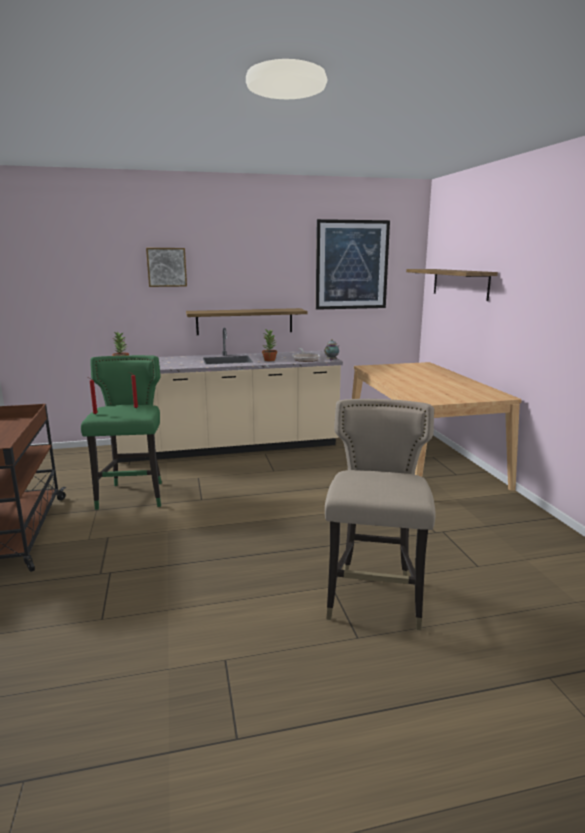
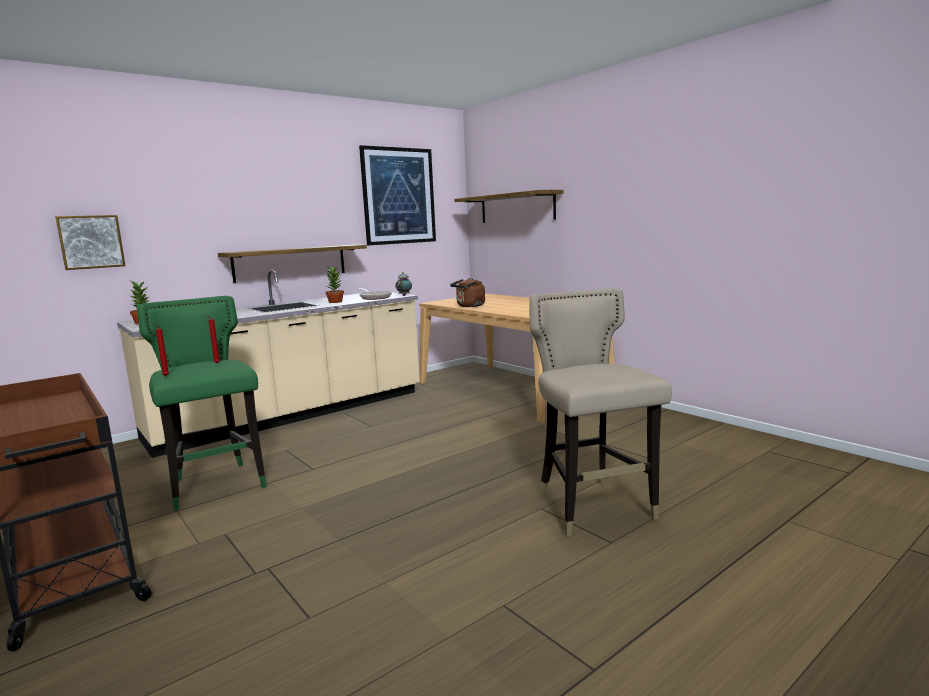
camera: 25 degrees left, 5 degrees down
(166, 267) = (188, 198): picture -> picture (91, 242)
(388, 377) = (469, 306): none -> brown kettle

